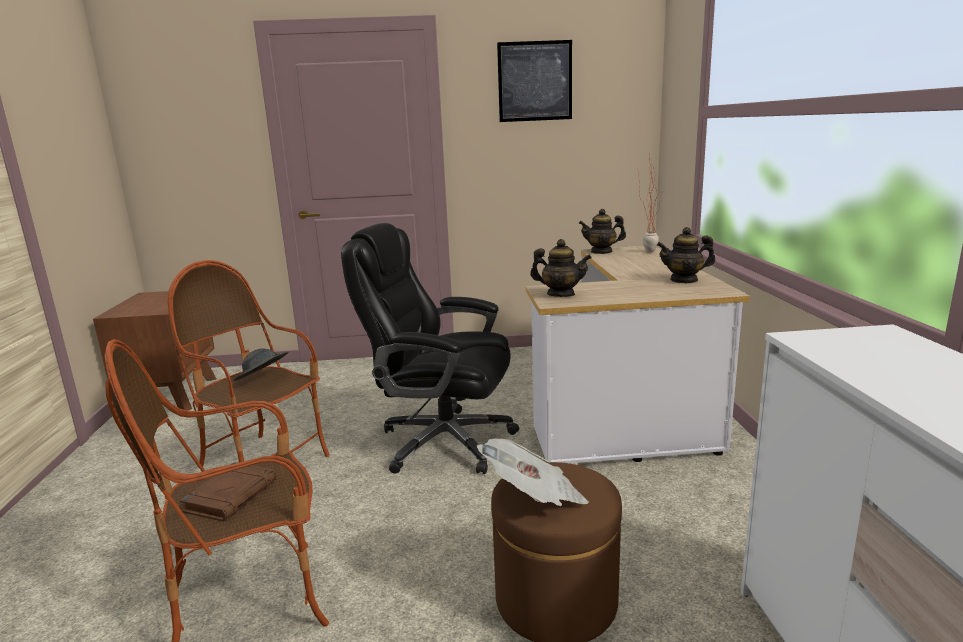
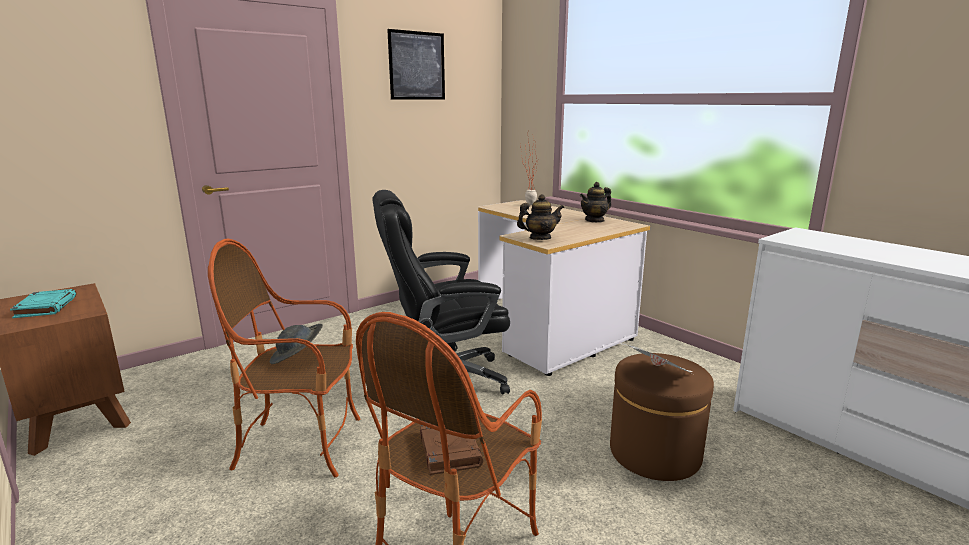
camera: 35 degrees left, 0 degrees up
(149, 303) = (46, 307): none -> turquoise book
(601, 251) = (497, 207): teapot -> none

